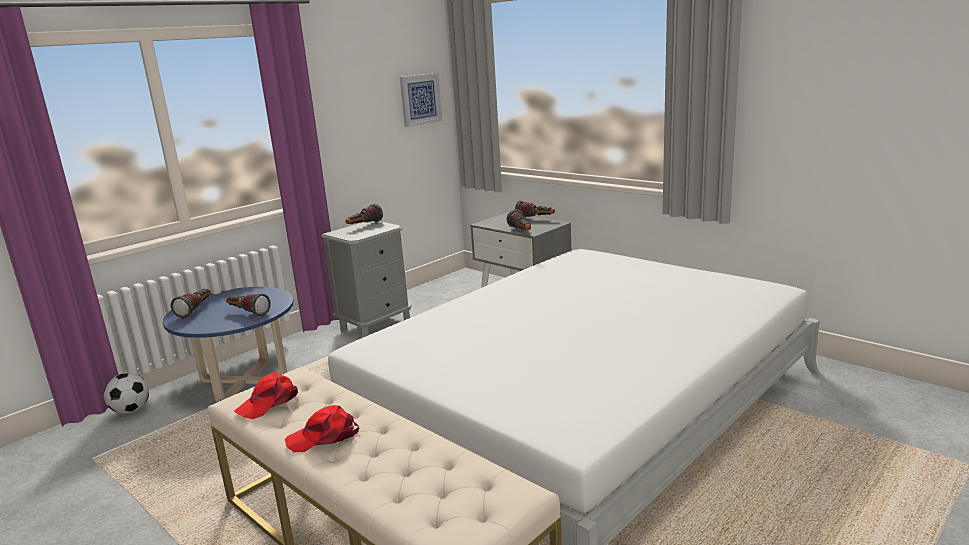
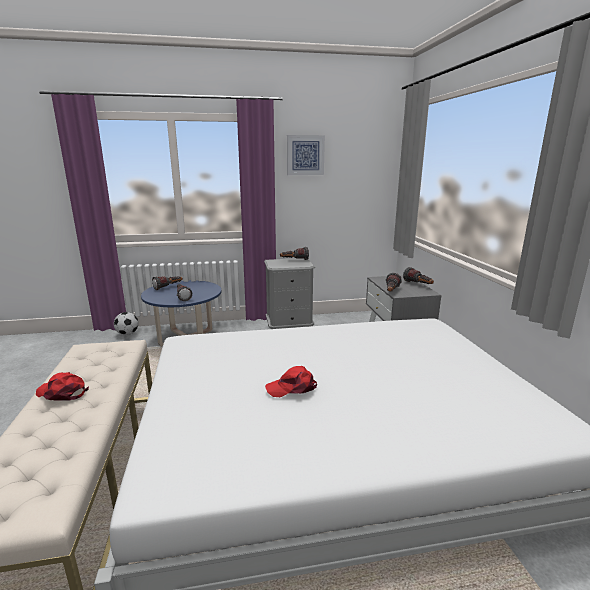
camera: 35 degrees right, 0 degrees up
(269, 403) = (87, 356): red cap -> red cap (292, 388)
(420, 99) = (372, 178): picture -> picture (305, 155)

